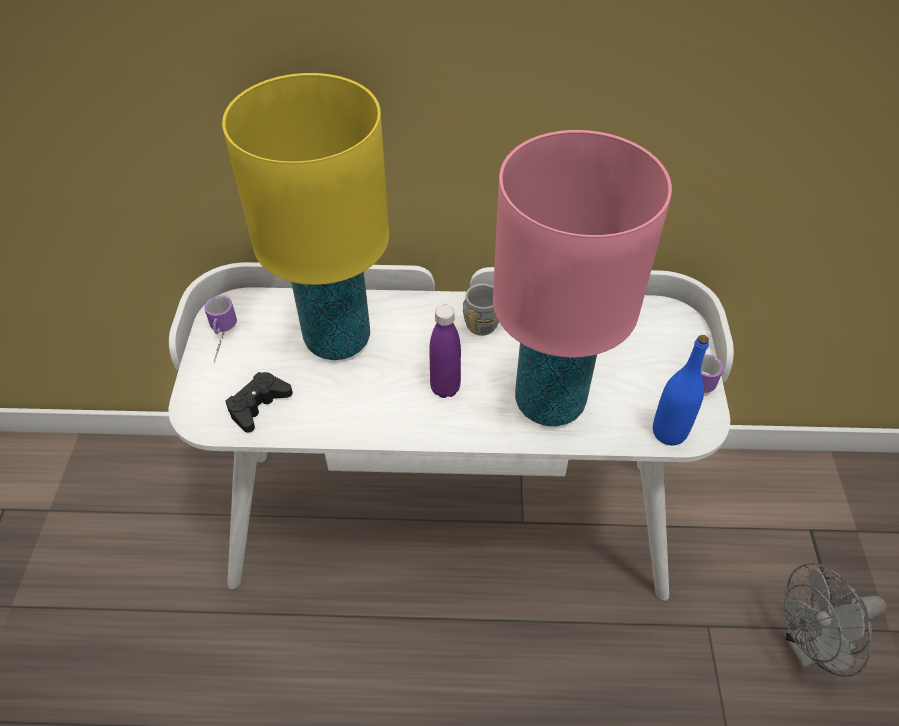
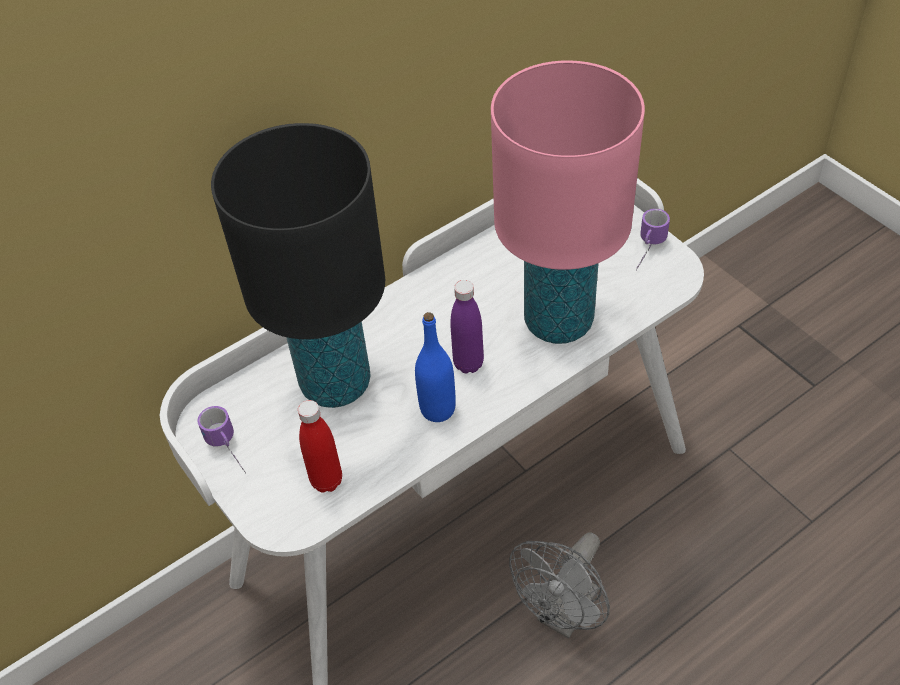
camera: 35 degrees left, 0 degrees up
(258, 405) = (326, 481): black game controller -> red bottle
(338, 339) = (336, 382): yellow table lamp -> black table lamp
(486, 319) = (444, 289): grey mug -> none
(669, 432) = (663, 288): blue bottle -> blue bottle (437, 409)
(808, 648) = (806, 414): grey fan -> grey fan (563, 615)

